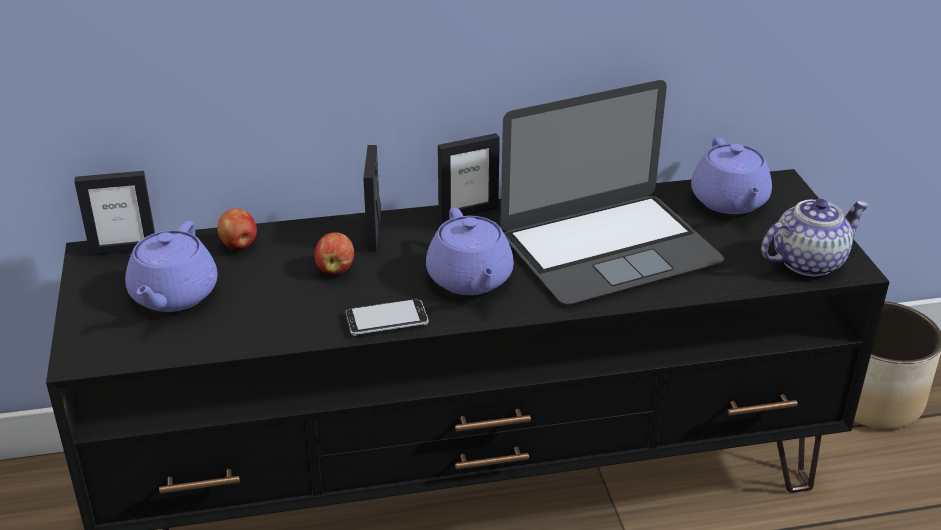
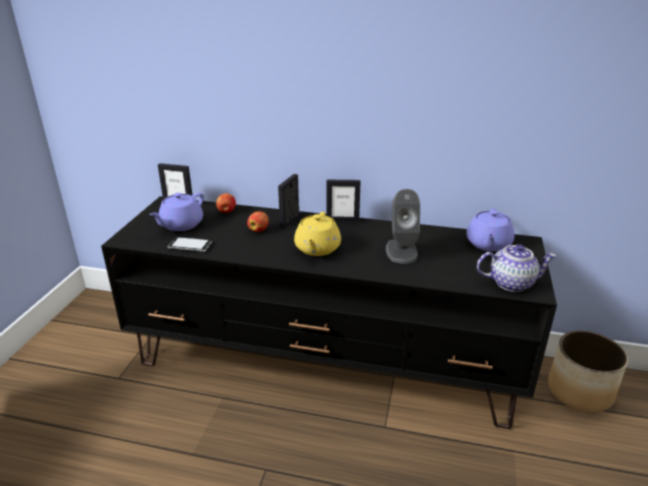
camera: 25 degrees right, 5 degrees down
(386, 320) = (262, 256): phone -> phone (190, 246)
(470, 279) = (317, 249): purple teapot -> yellow teapot
(609, 248) = (401, 251): laptop -> grey speaker

